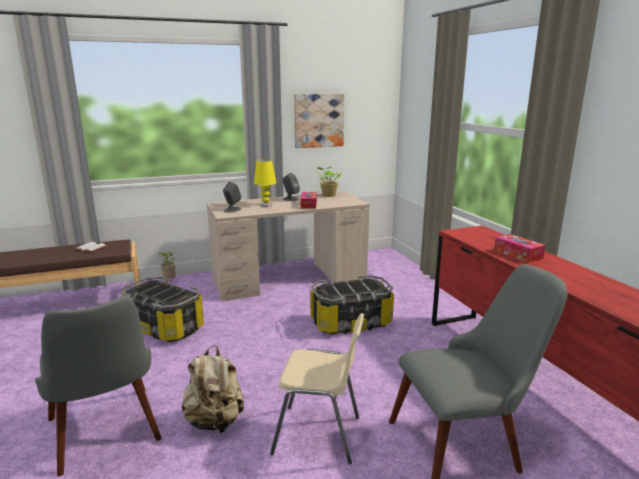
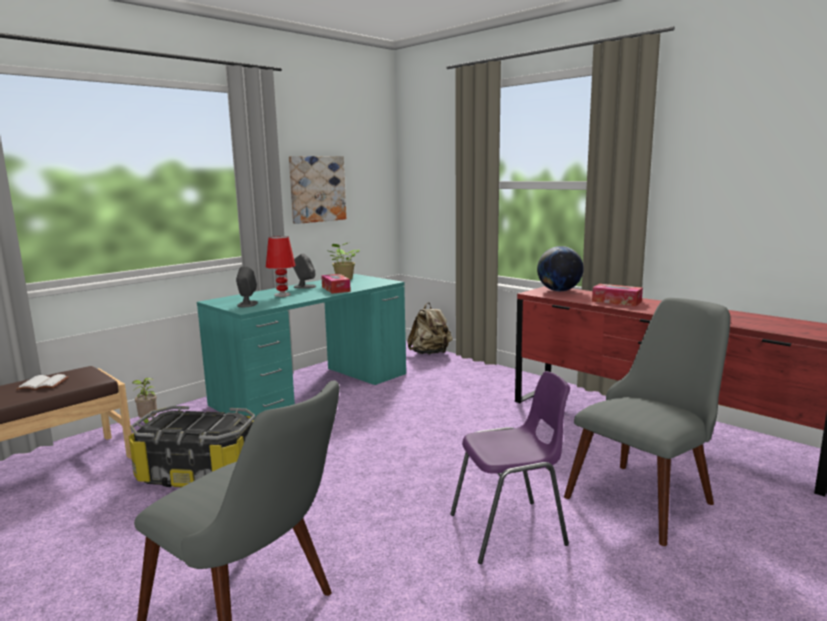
camera: 25 degrees left, 5 degrees down
(215, 421) = (380, 553): beige backpack -> beige backpack (430, 353)
(265, 205) = (282, 295): yellow table lamp -> red table lamp
(290, 278) = (314, 388): beige desk -> turquoise desk
(319, 435) = (510, 530): beige chair -> purple chair
(351, 322) = (432, 418): storage box -> none
(481, 233) = (559, 291): none -> globe

